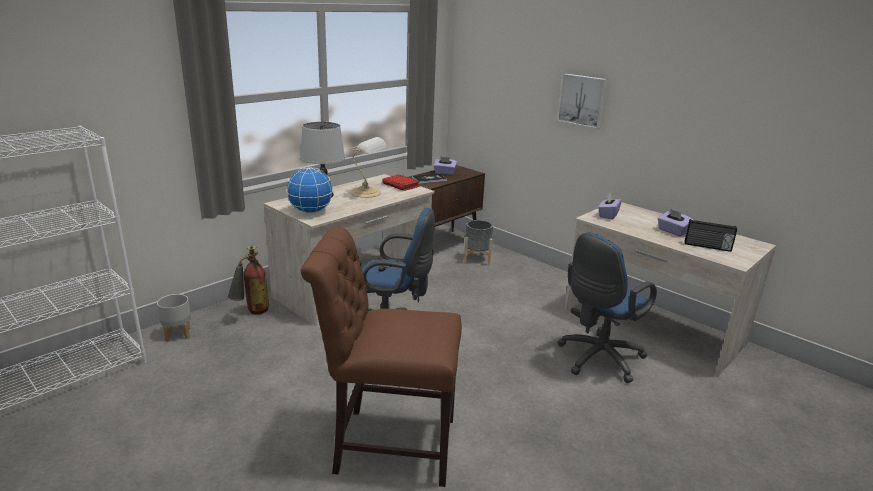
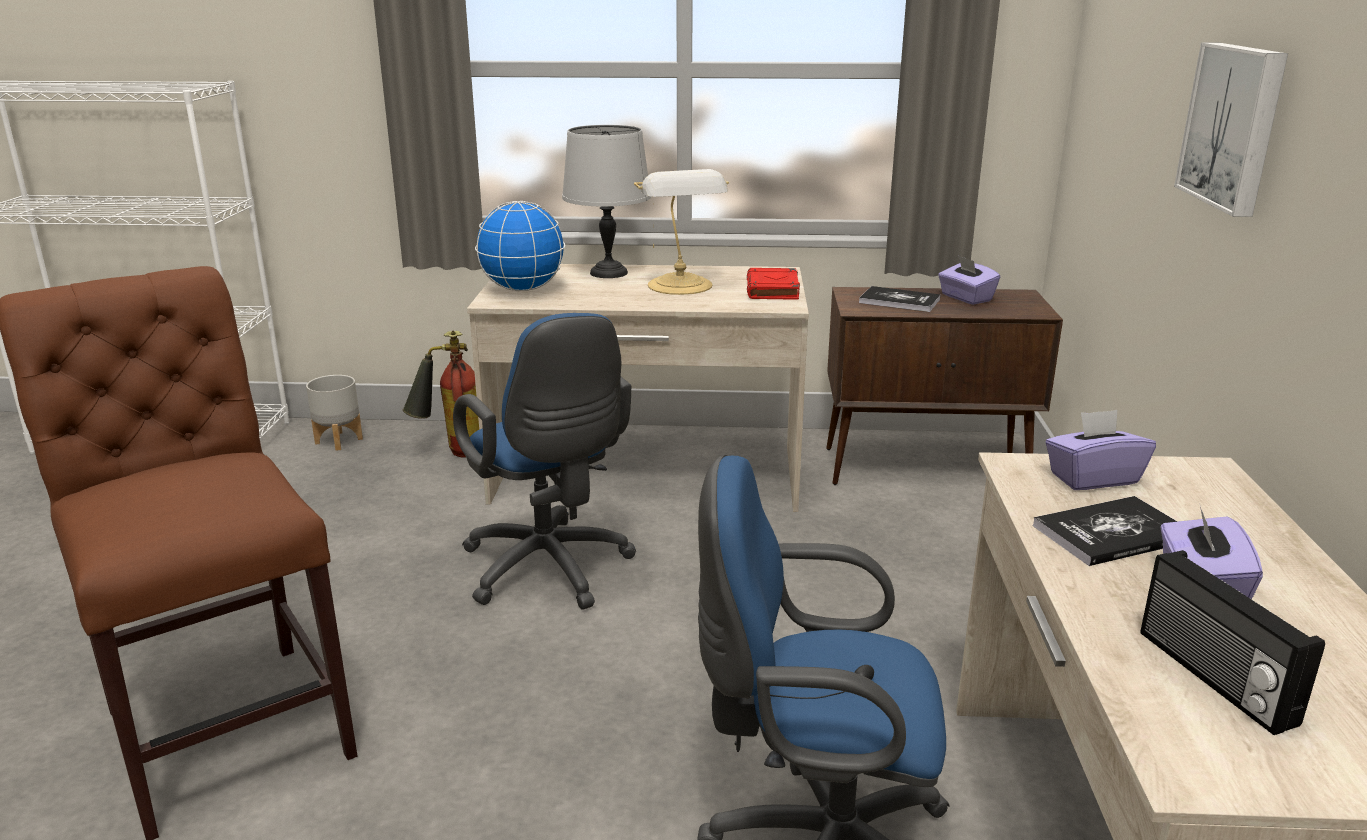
camera: 50 degrees right, 0 degrees up
(476, 259) = (960, 521): grey planter -> none
(638, 226) = (1112, 533): none -> book

